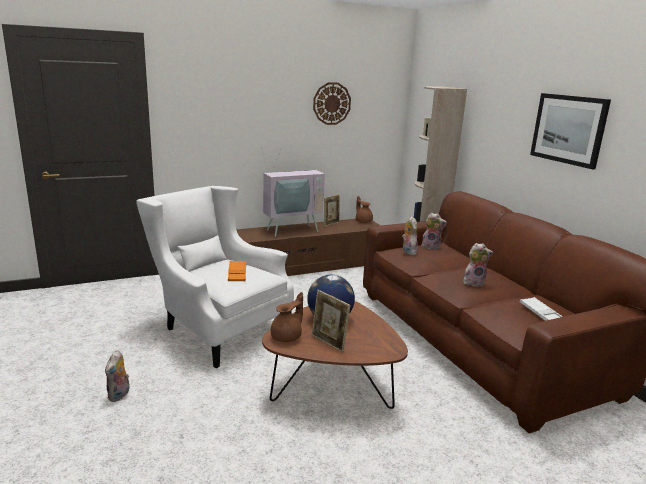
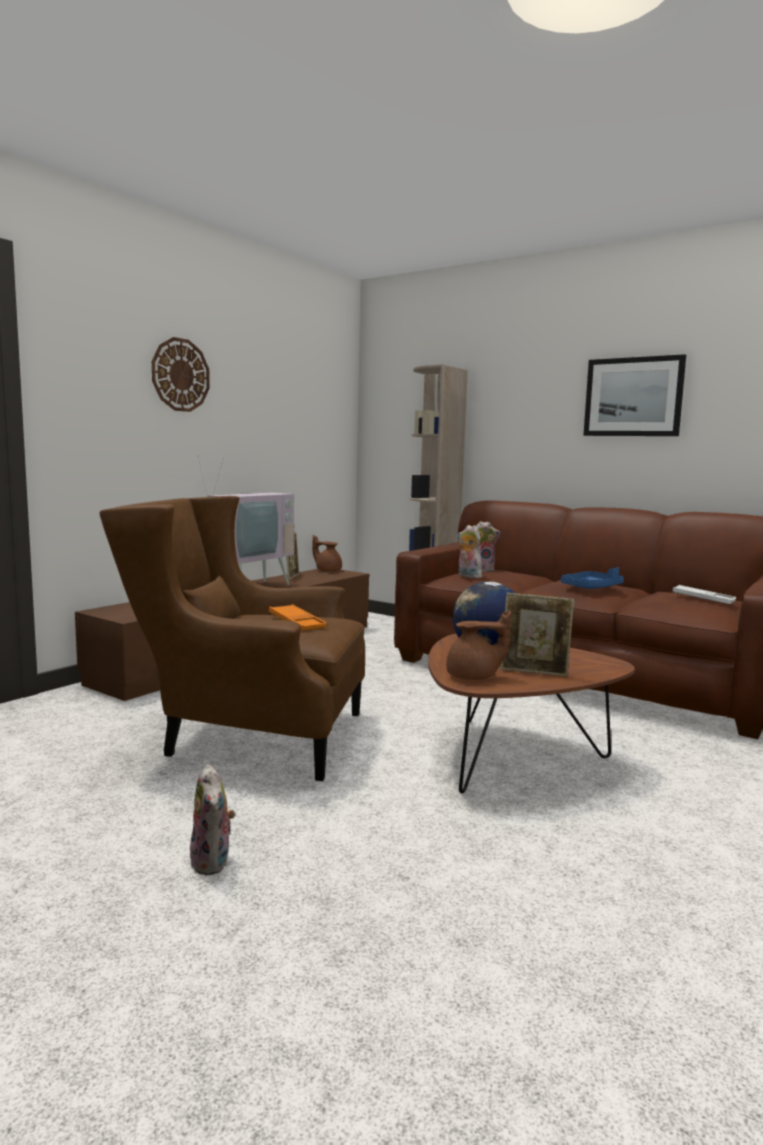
camera: 30 degrees left, 10 degrees down
(218, 328) = (248, 735): white armchair -> brown armchair
(287, 337) = (474, 677): brown teapot -> brown teapot turned 75 degrees clockwise
(331, 103) = (277, 396): wall clock -> wall clock (180, 375)
(474, 282) = (592, 588): plush toy -> blue tray

